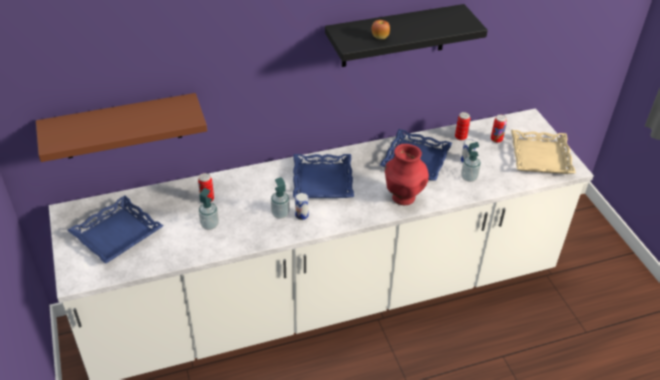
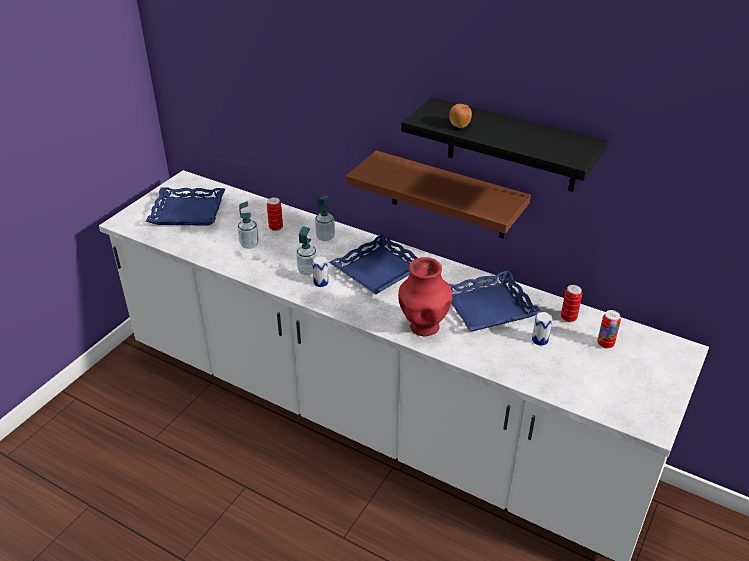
camera: 50 degrees right, 5 degrees down
(122, 126) = (242, 123): brown shelf -> brown shelf (448, 196)
(469, 177) = (516, 354): soap dispenser -> soap dispenser (325, 237)
(541, 157) = (632, 391): beige tray -> none

